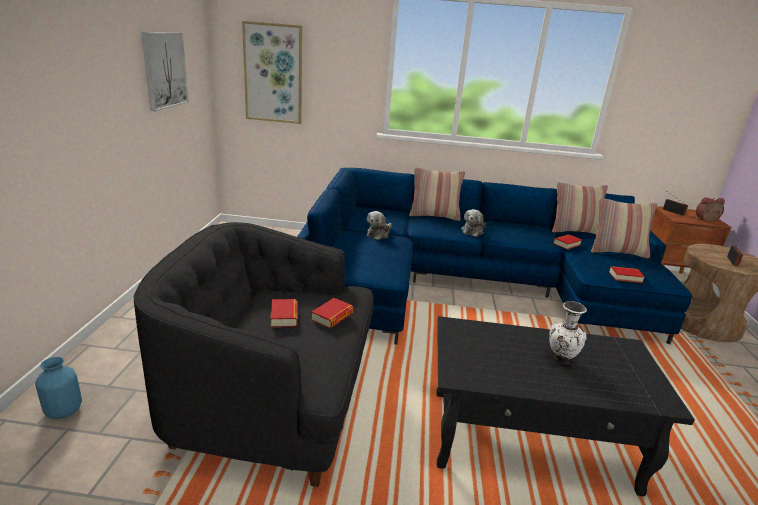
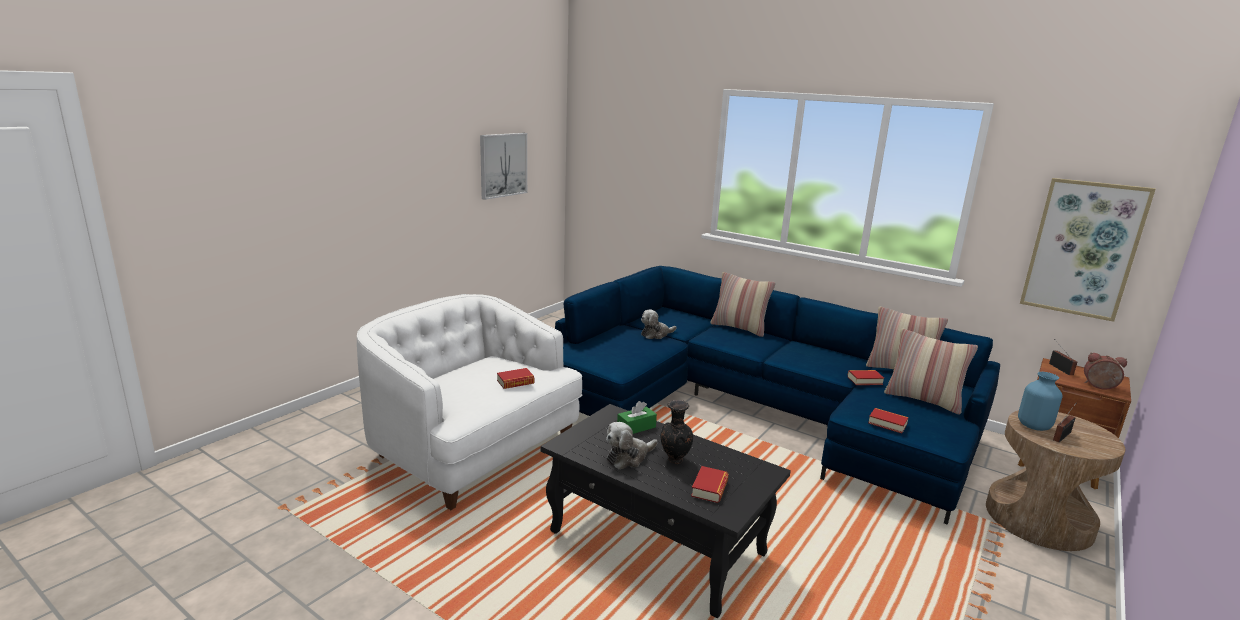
camera: 30 degrees right, 5 degrees down
(63, 411) = (338, 416): blue vase -> blue vase (1033, 426)
(273, 73) = (614, 168): picture -> picture (1083, 249)
(273, 401) = (472, 450): black armchair -> white armchair
(284, 317) = (480, 374): book -> book (709, 488)
(472, 231) = (764, 348): plush toy -> plush toy (628, 457)
(490, 335) = (636, 427): none -> green tissue box
(560, 360) = (674, 460): white vase -> black vase

